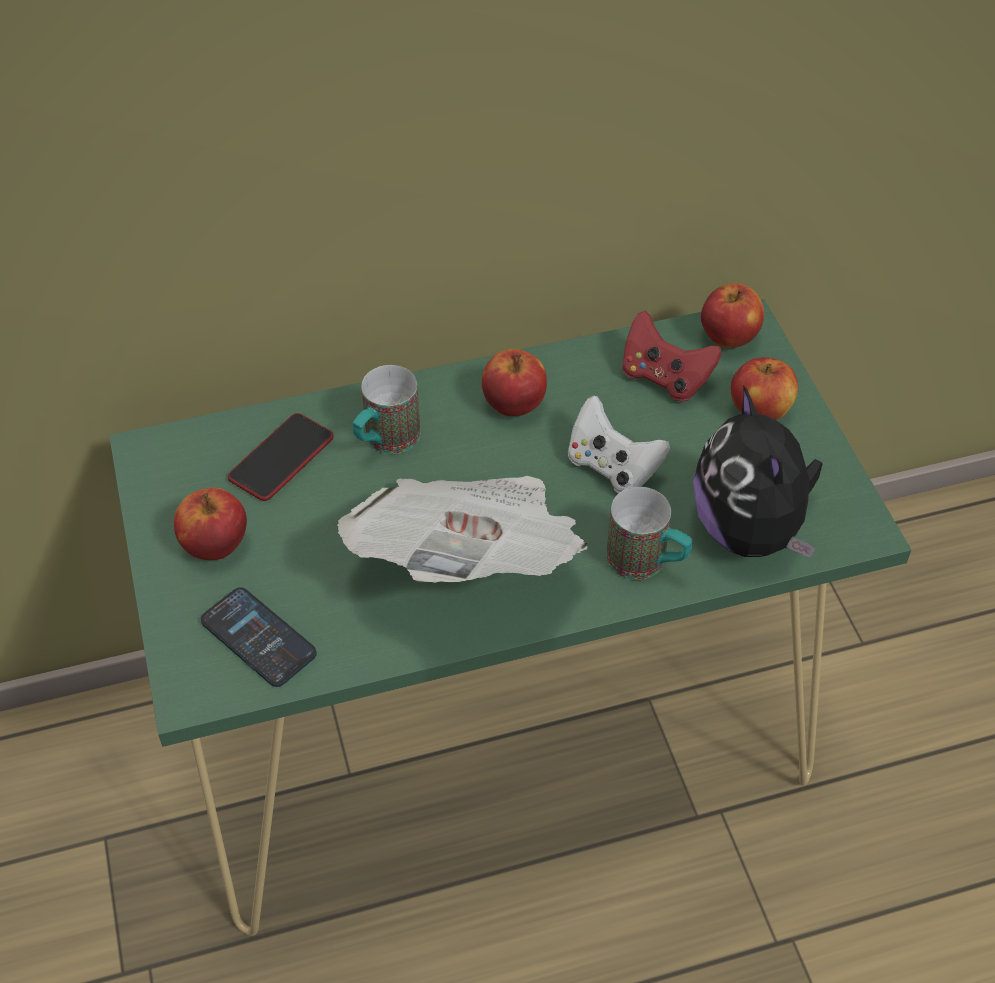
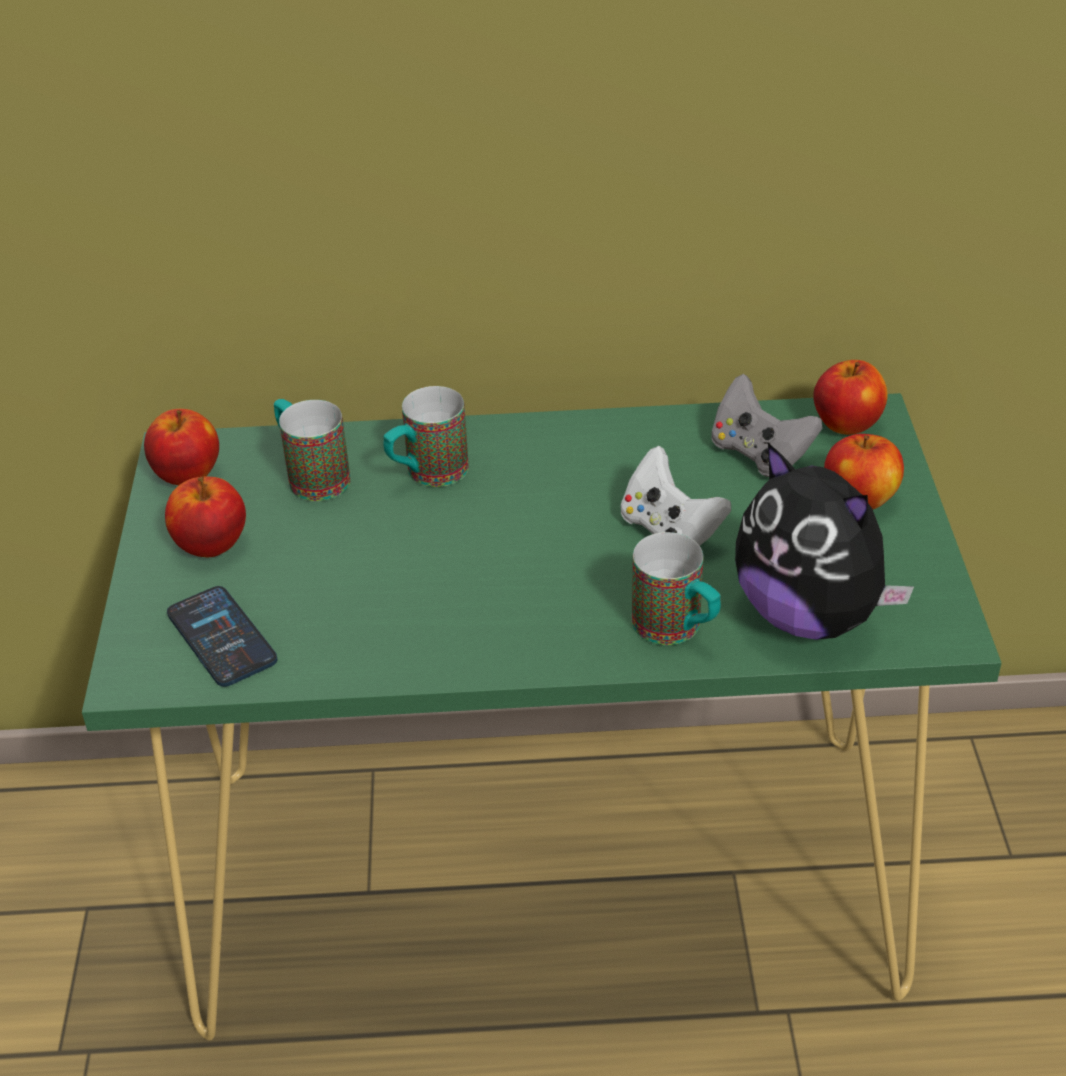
camera: 15 degrees right, 10 degrees down
(281, 458) = (311, 475): phone -> mug
(471, 562) = (478, 600): newspaper -> none
(513, 404) = (580, 458): apple -> apple (187, 475)
(664, 378) = (759, 454): red game controller -> grey game controller
(750, 530) = (810, 615): plush toy -> plush toy turned 45 degrees counterclockwise

